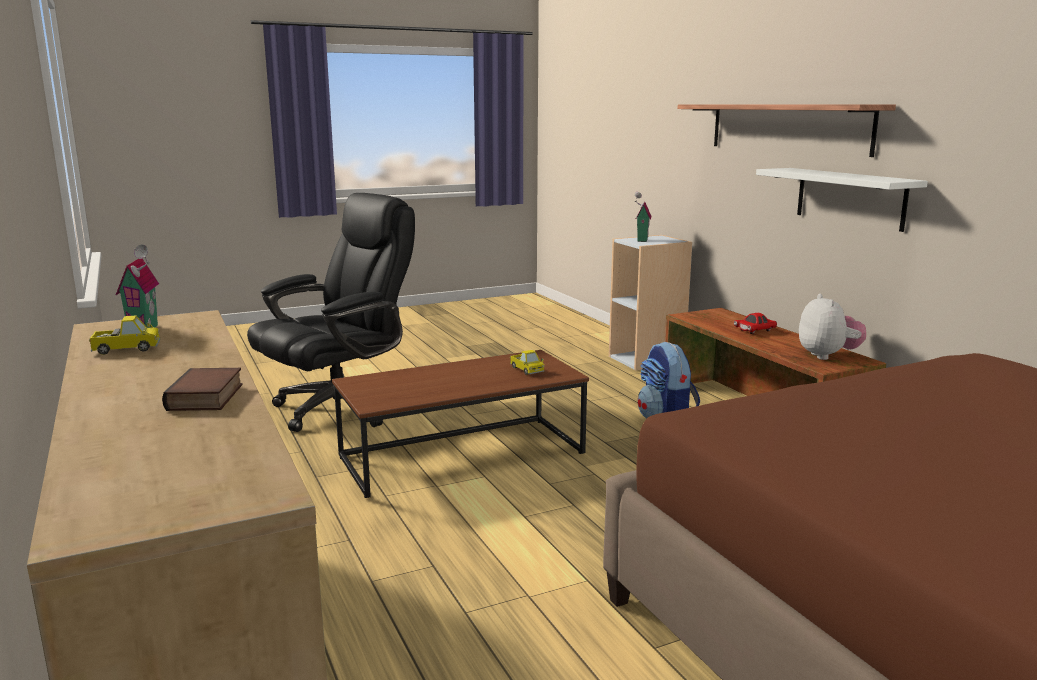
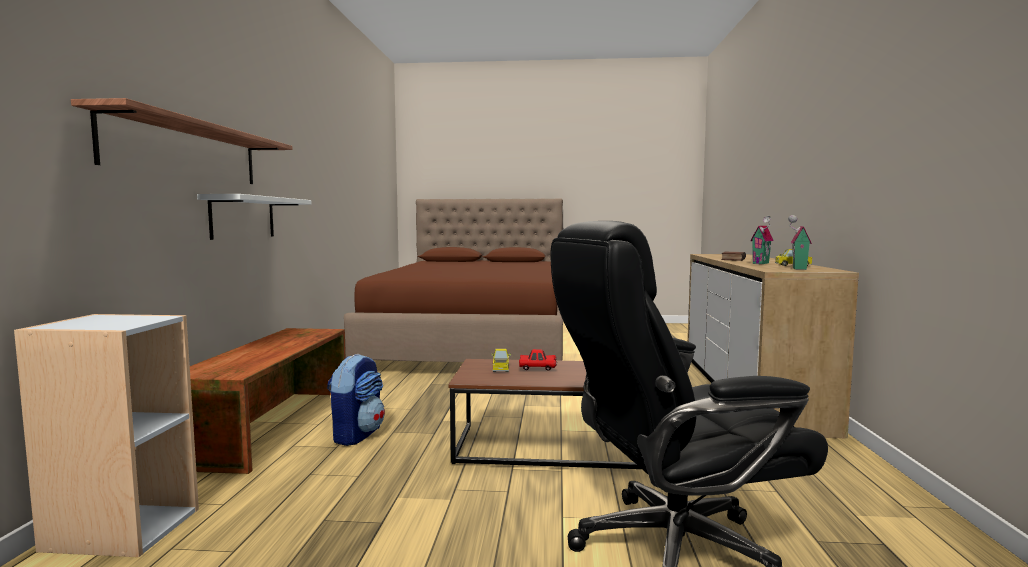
camera: 150 degrees left, 10 degrees down
(641, 240) = (117, 323): toy house -> toy house (762, 263)
(755, 331) = (258, 352): red toy car -> red toy car (537, 368)
(827, 356) = (298, 333): plush toy -> none

